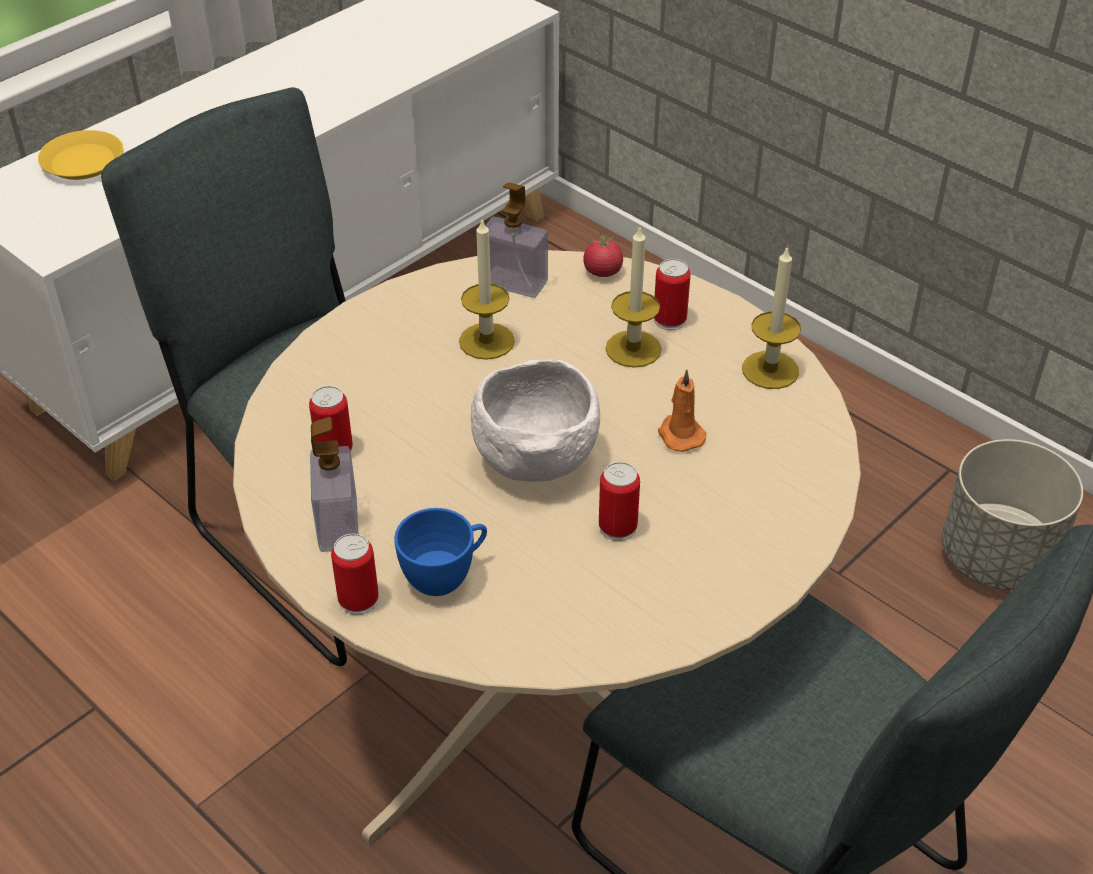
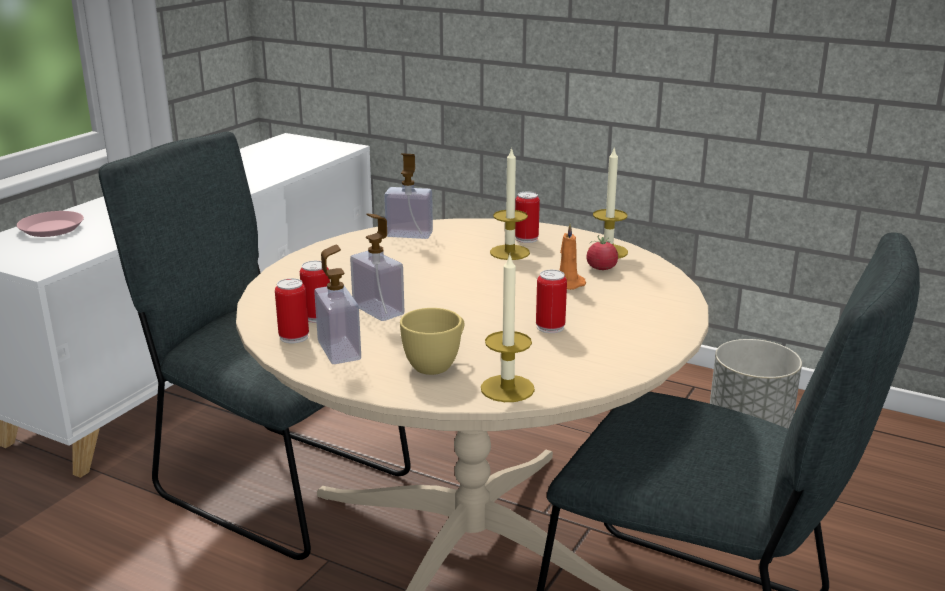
camera: 15 degrees left, 20 degrees down
(82, 162) = (51, 229): yellow plate -> pink plate
(358, 600) = (375, 384): can -> can (294, 337)
(414, 449) = (378, 310): none -> soap dispenser
(446, 576) = (437, 364): blue cup -> yellow cup
(486, 341) = (404, 259): candle -> candle (507, 388)
(535, 458) = (471, 304): white bowl -> none
(602, 272) = (468, 224): tomato -> tomato (601, 268)

